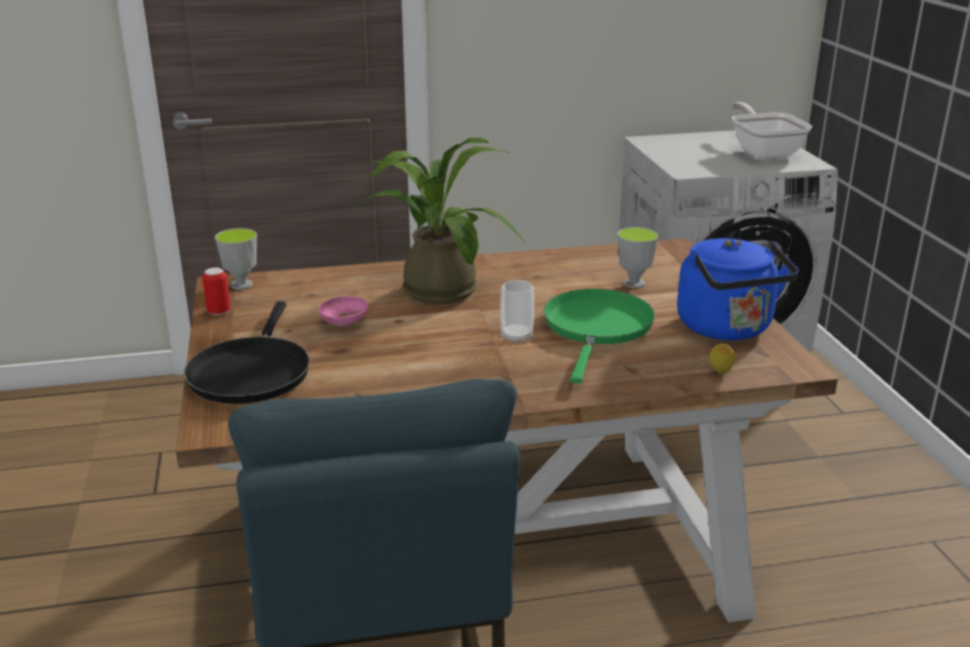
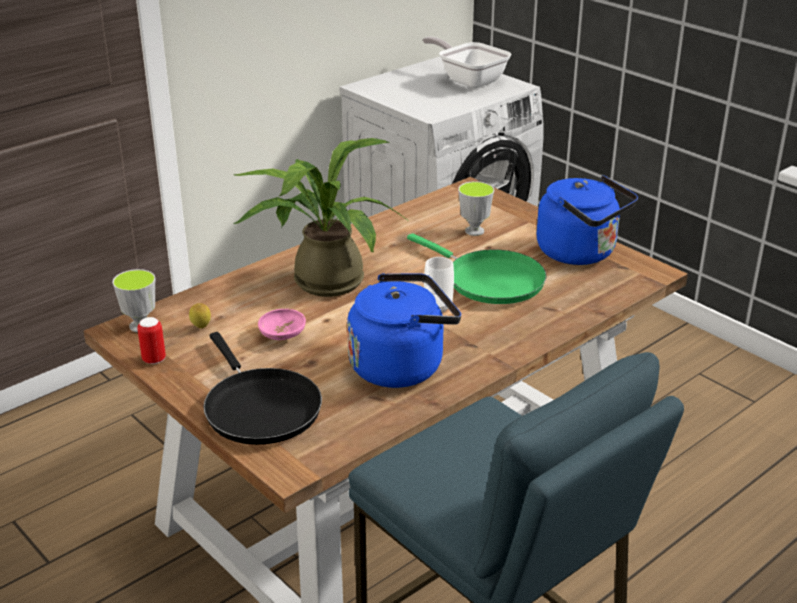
camera: 30 degrees left, 5 degrees up
(418, 376) = (401, 365): none -> blue kettle
(597, 328) = (489, 280): green frying pan -> green frying pan turned 150 degrees clockwise
(720, 373) = (612, 293): lemon -> lemon (201, 328)

